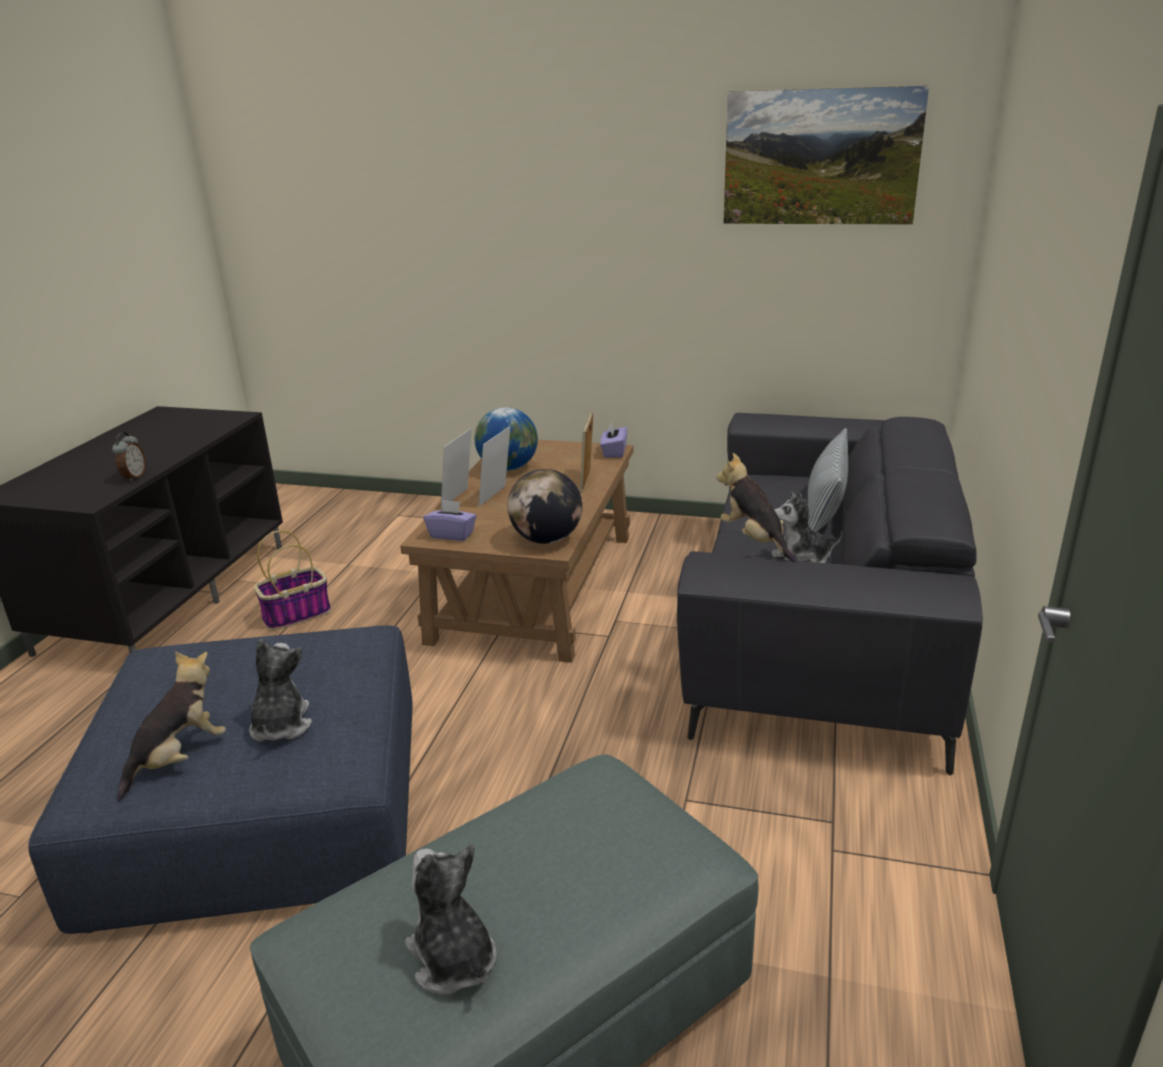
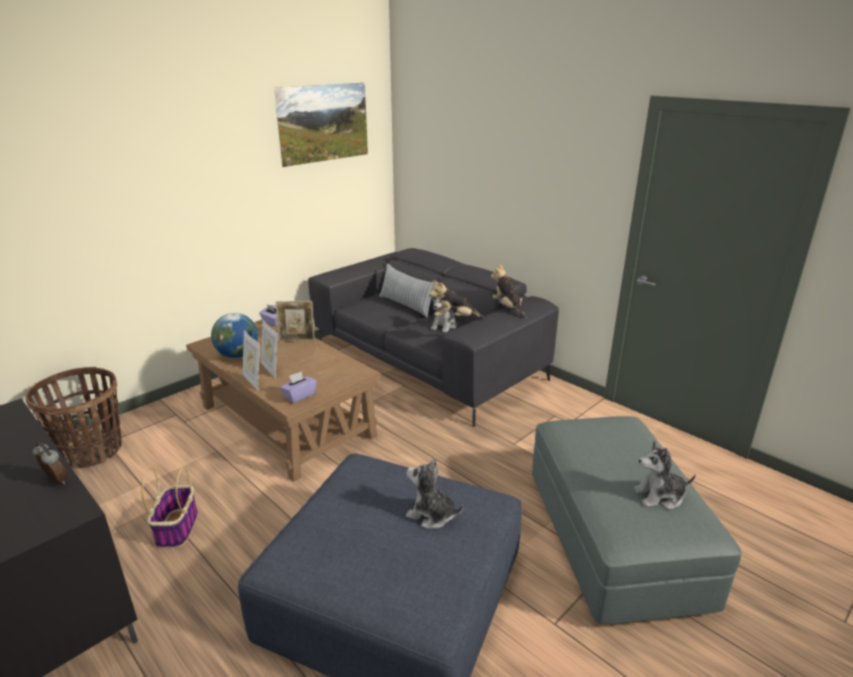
camera: 60 degrees left, 0 degrees up
(179, 758) = (425, 567): plush toy -> plush toy (508, 308)
(379, 515) = (91, 451): none -> basket
(546, 539) = (348, 371): globe -> none
(587, 481) = (297, 340): picture frame -> picture frame turned 45 degrees counterclockwise

